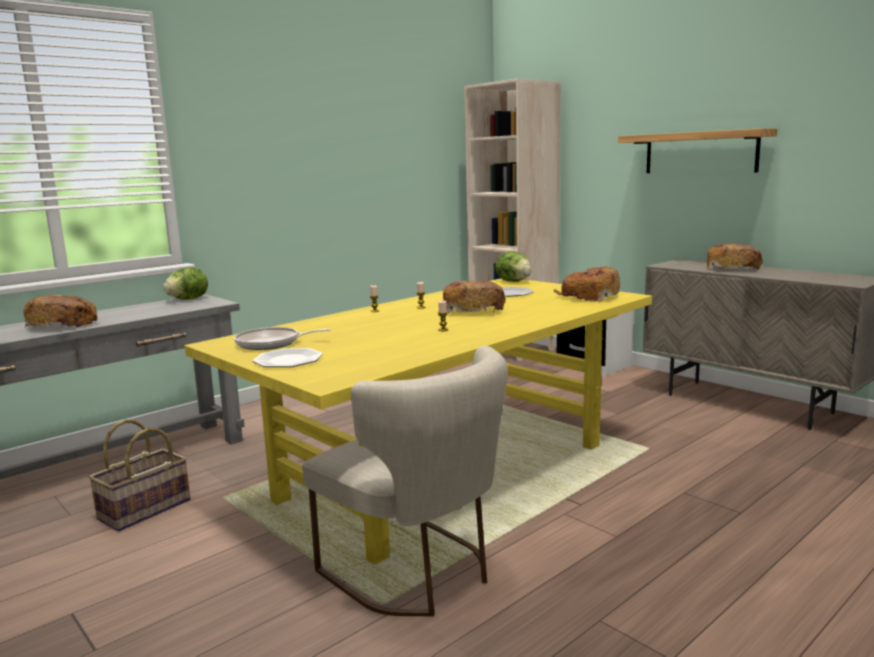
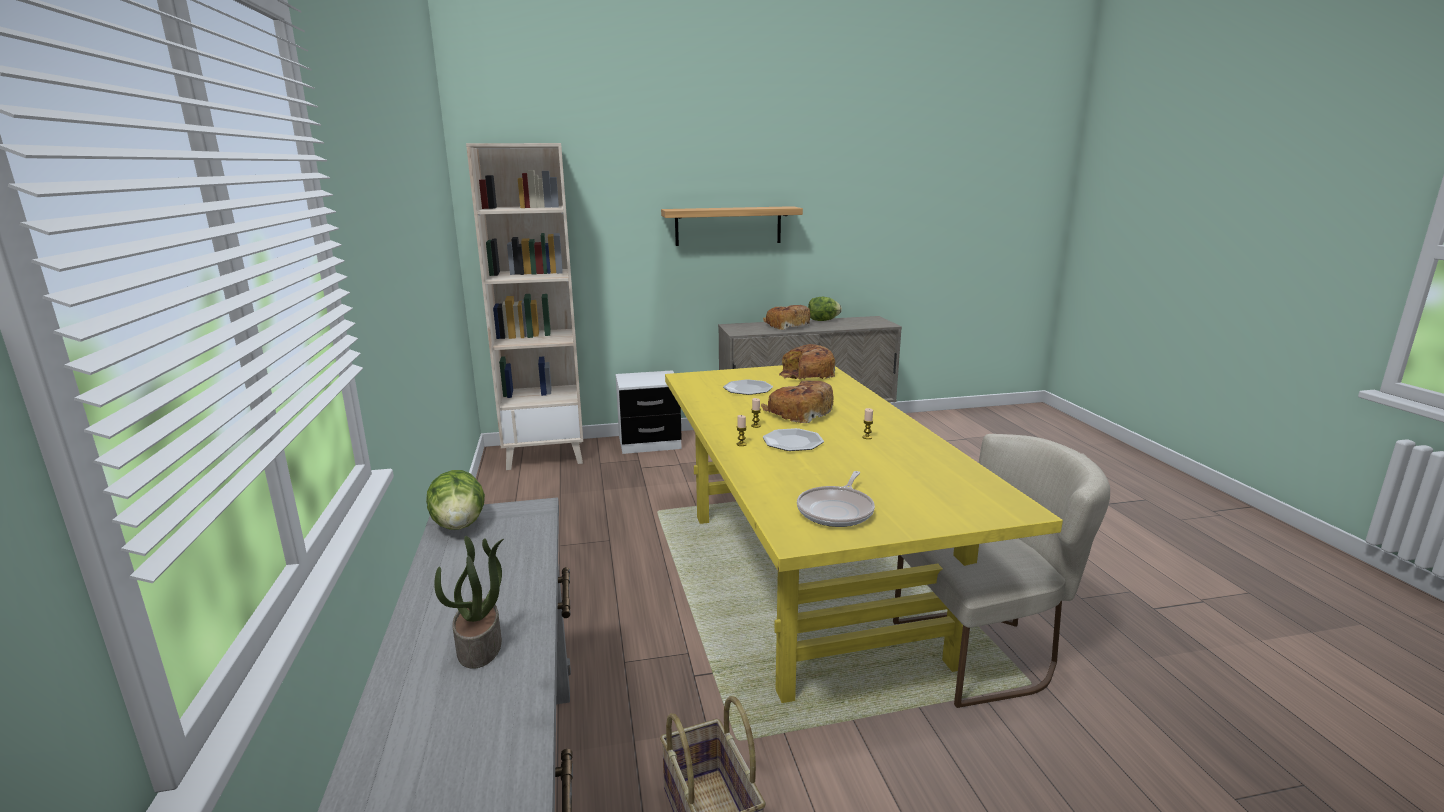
camera: 60 degrees left, 5 degrees up
(63, 324) = (480, 647): bread -> potted plant
(288, 360) = (923, 513): plate -> plate (793, 442)
(514, 282) = (696, 377): lettuce -> lettuce (823, 320)

